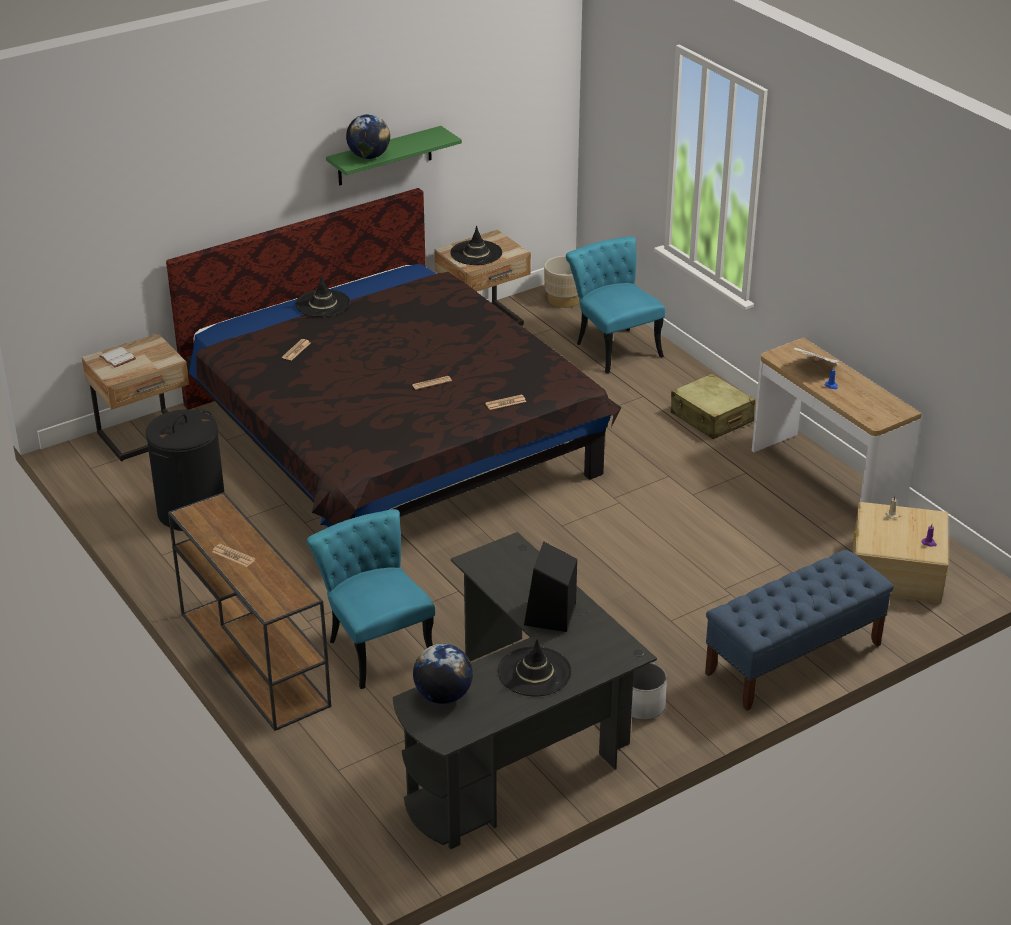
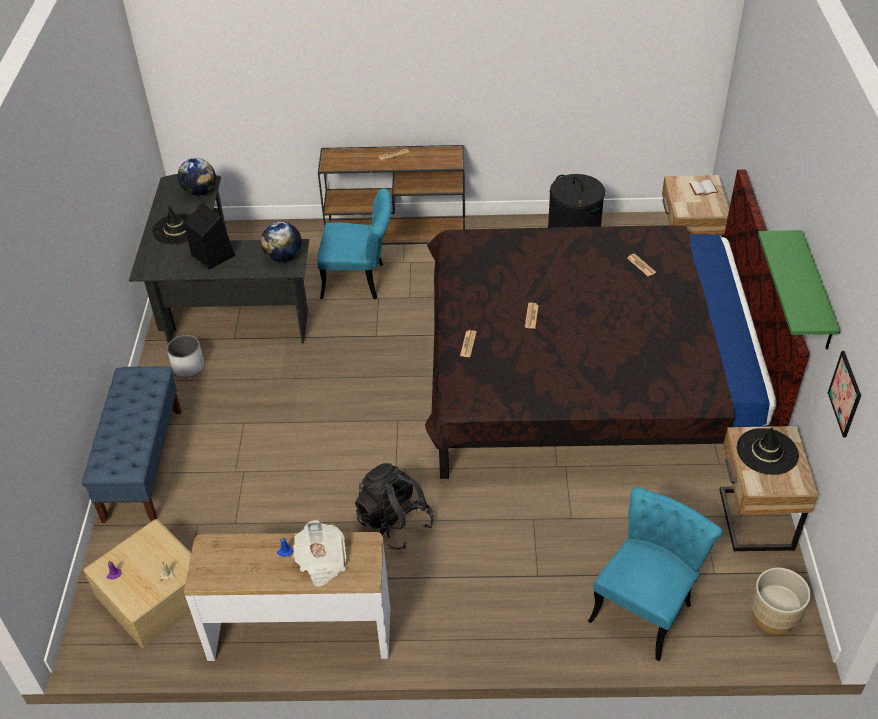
camera: 125 degrees right, 10 degrees up
(323, 304) = (712, 304): black hat -> none
(369, 156) = (784, 254): globe -> globe (284, 257)
(476, 144) = (845, 394): none -> picture
(613, 346) = (646, 605): turquoise chair -> turquoise chair turned 60 degrees counterclockwise
(675, 479) = (394, 523): none -> black backpack
(711, 418) = (461, 607): beige suitcase -> none

